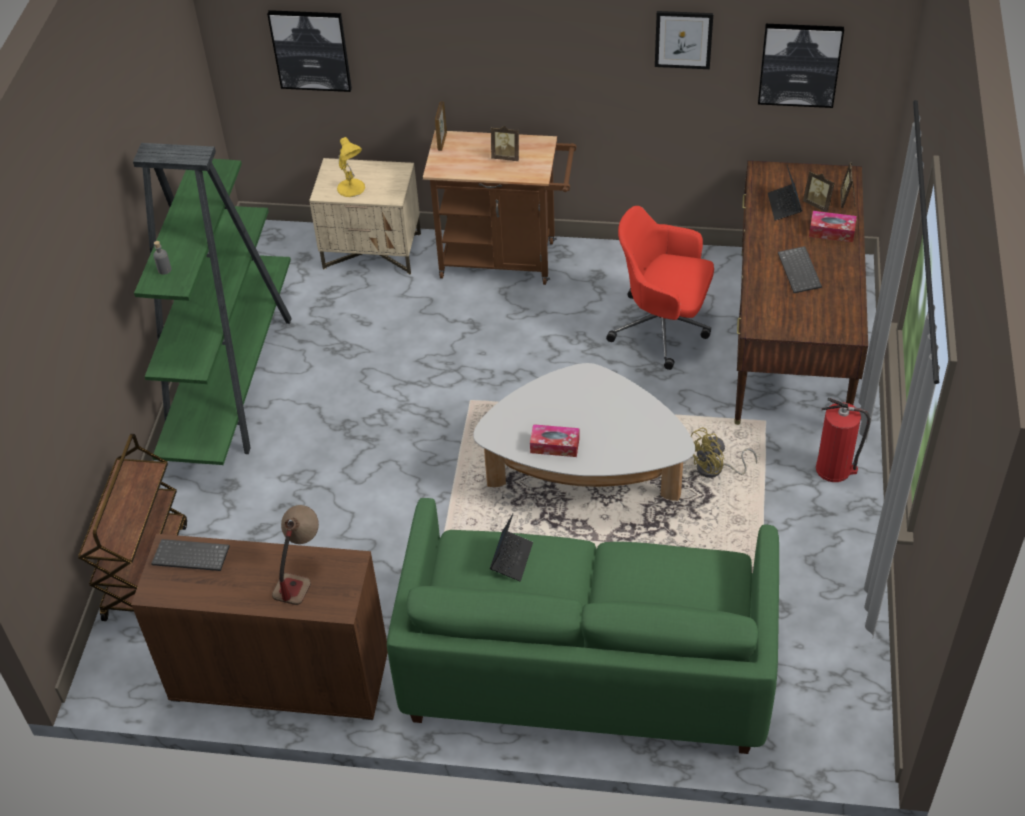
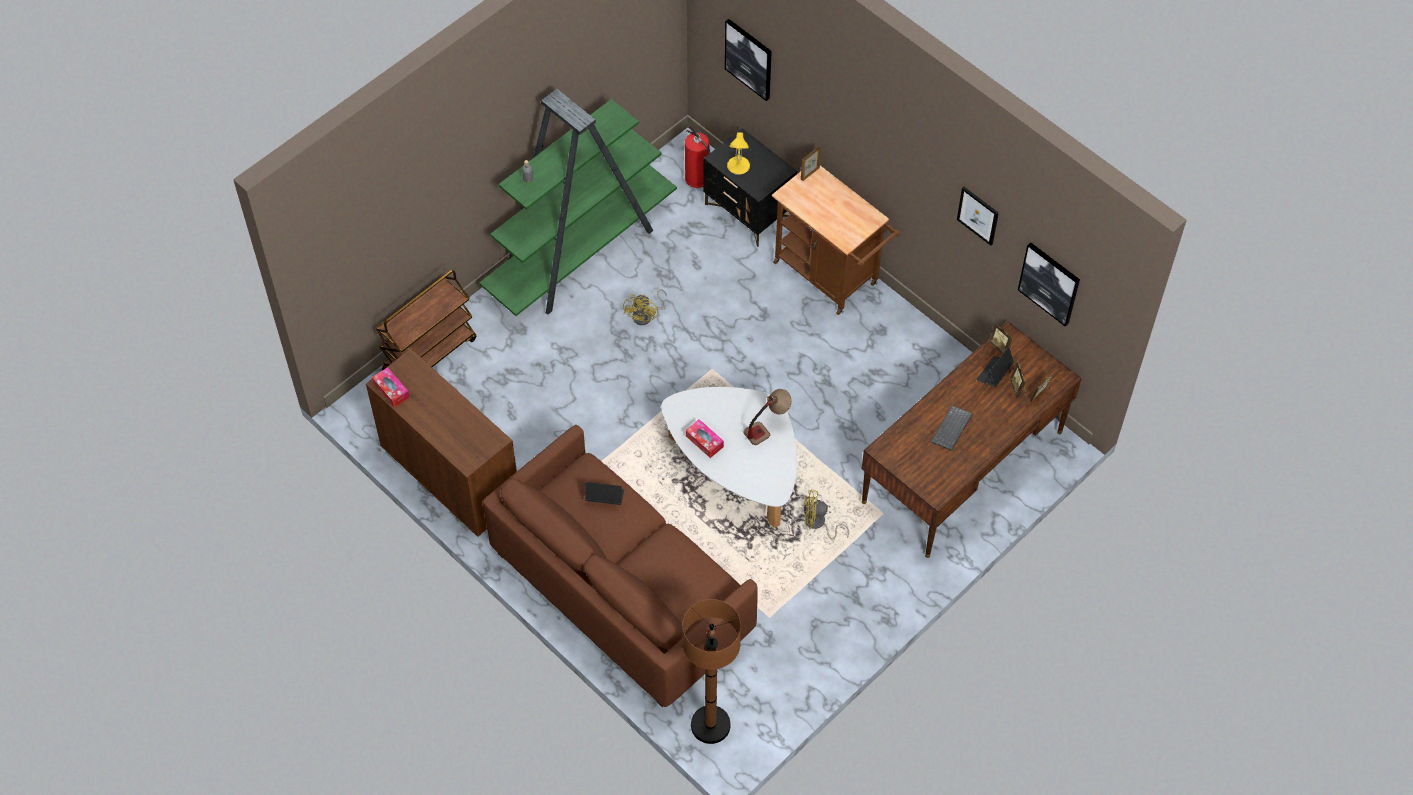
camera: 35 degrees right, 10 degrees up
(189, 557) = (416, 376): keyboard -> none
(299, 574) = (463, 427): table lamp -> table lamp (767, 427)
(356, 394) = (646, 316): none -> yellow fan
(373, 251) = (749, 211): beige nightstand -> black nightstand
(506, 157) = (839, 214): picture frame -> picture frame (1000, 346)
(511, 558) = (604, 497): laptop -> laptop turned 135 degrees counterclockwise
(586, 666) = (621, 591): green sofa -> brown sofa
(663, 328) = (884, 401): red office chair -> none
(815, 734) = (710, 725): none -> brown floor lamp
(831, 232) = (1004, 414): tissue box -> tissue box (391, 390)
(834, 469) = (892, 576): fire extinguisher -> fire extinguisher (697, 179)

